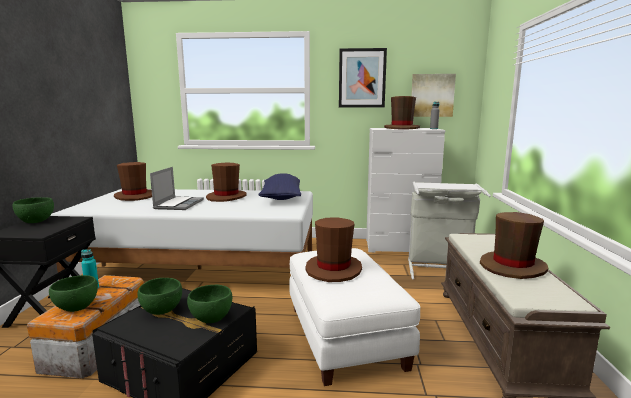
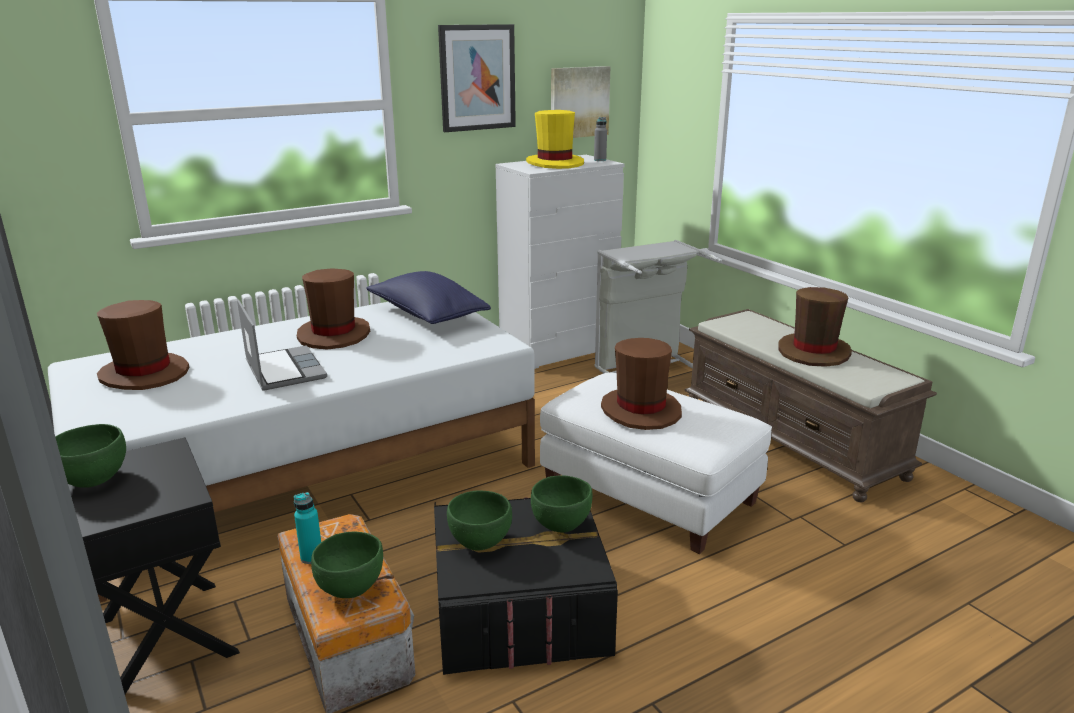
camera: 35 degrees left, 10 degrees up
(402, 128) = (555, 163): brown hat -> yellow hat

